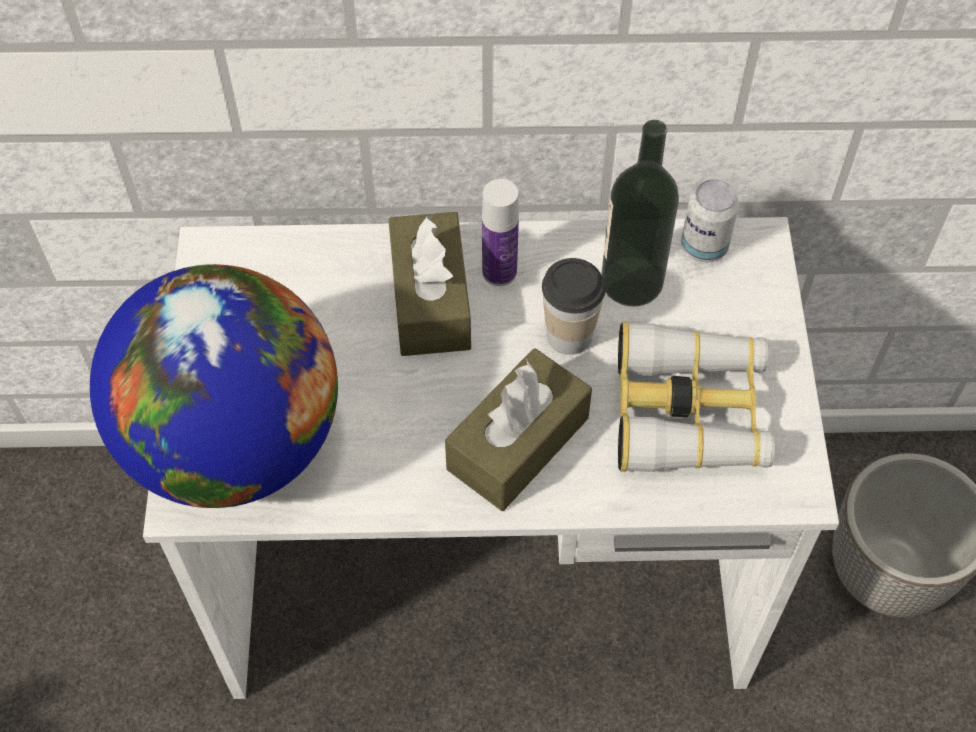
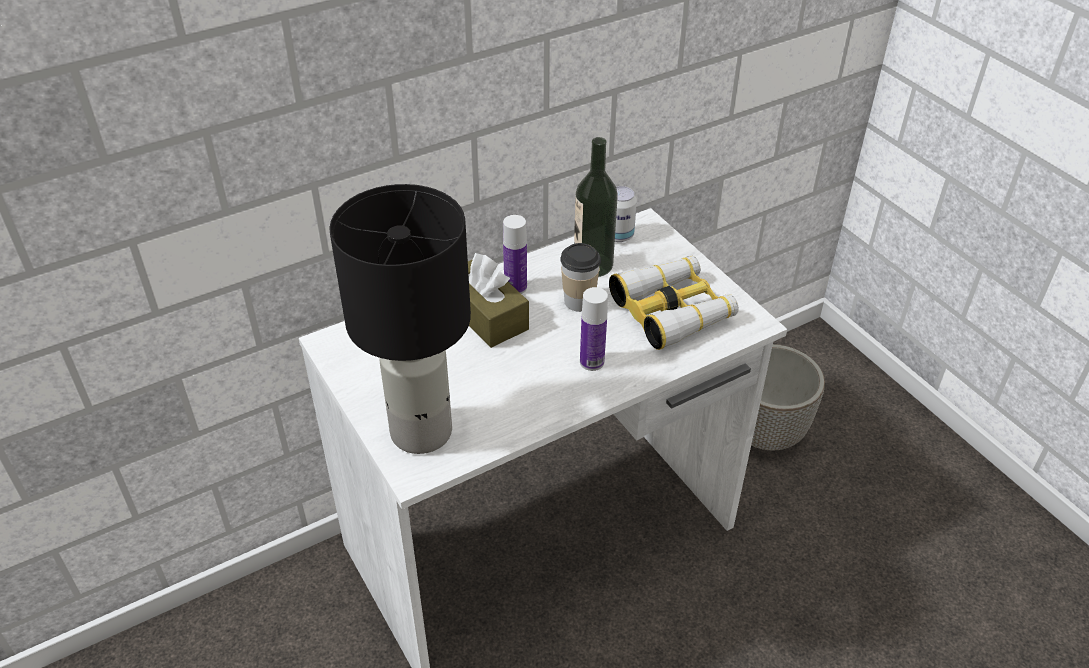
camera: 30 degrees left, 15 degrees down
(234, 444) = (423, 431): globe -> black table lamp
(518, 443) = (592, 362): brown tissue box -> bottle

